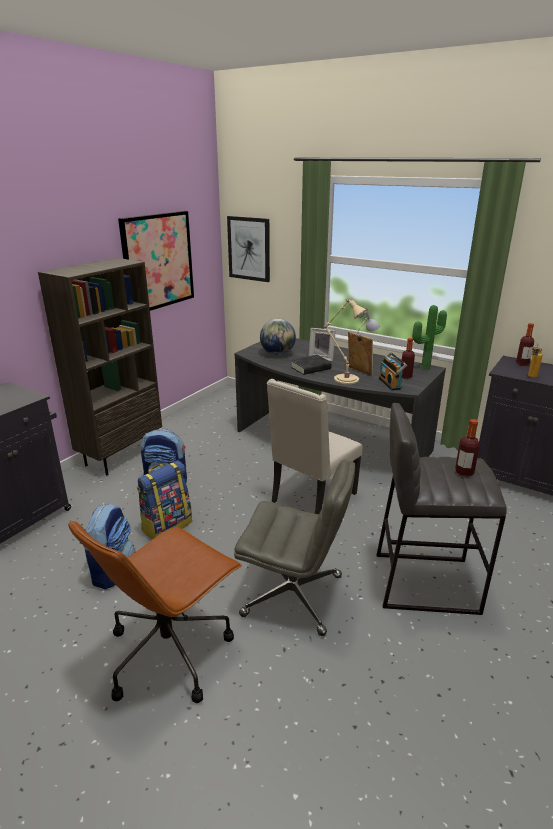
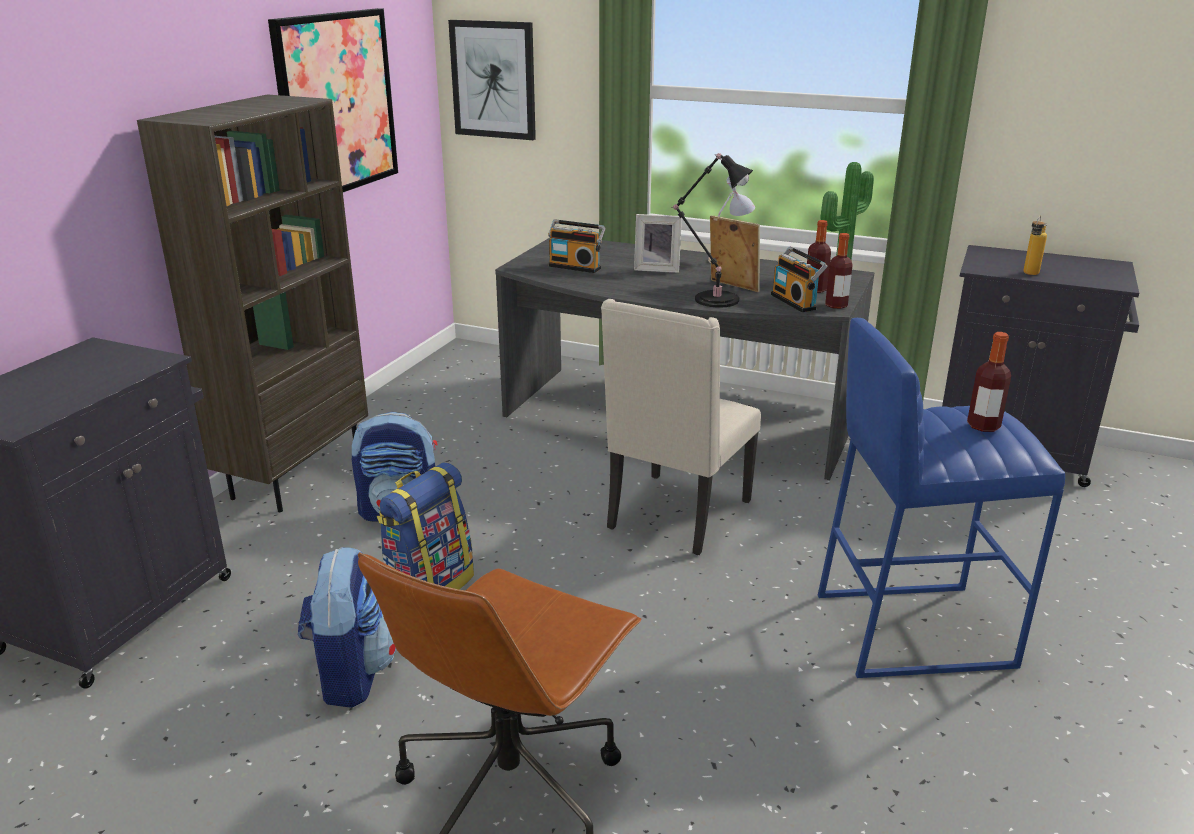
camera: 10 degrees left, 0 degrees up
(277, 354) = (576, 267): globe -> radio
(294, 595) = (701, 676): grey office chair -> none
(310, 368) = (646, 286): black book -> none
(344, 378) = (713, 299): beige table lamp -> black table lamp
(424, 581) = (911, 628): grey stool -> blue stool
(522, 363) = (1005, 255): bottle -> bottle (836, 305)

